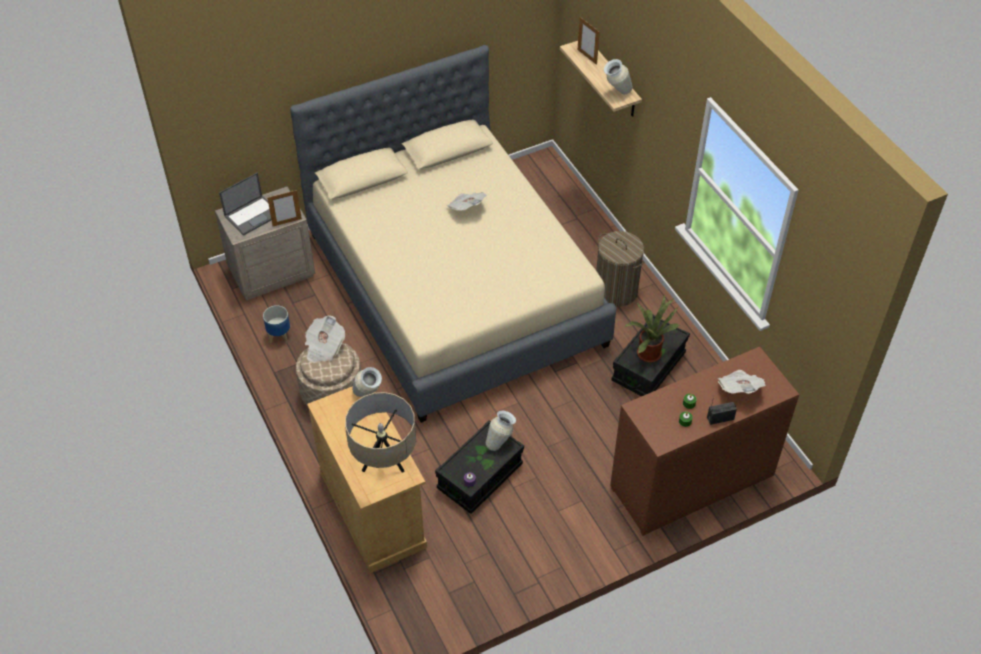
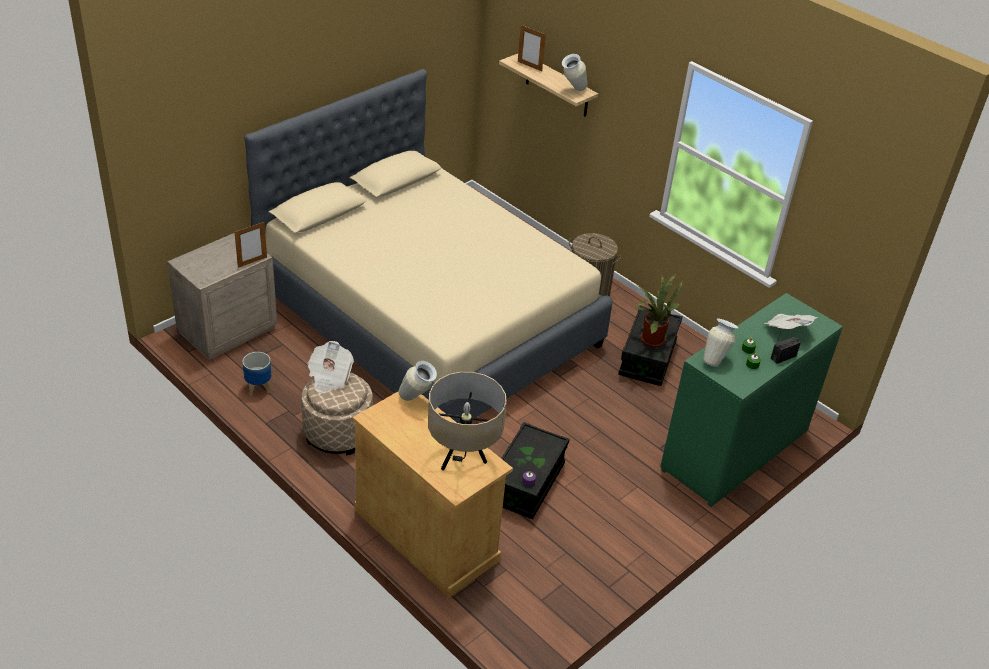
camera: 20 degrees left, 10 degrees down
(253, 215) = (212, 260): laptop -> none
(466, 208) = (437, 225): newspaper -> none
(501, 442) = (544, 440): vase -> vase (716, 359)
(691, 482) = (734, 451): brown dresser -> green dresser

